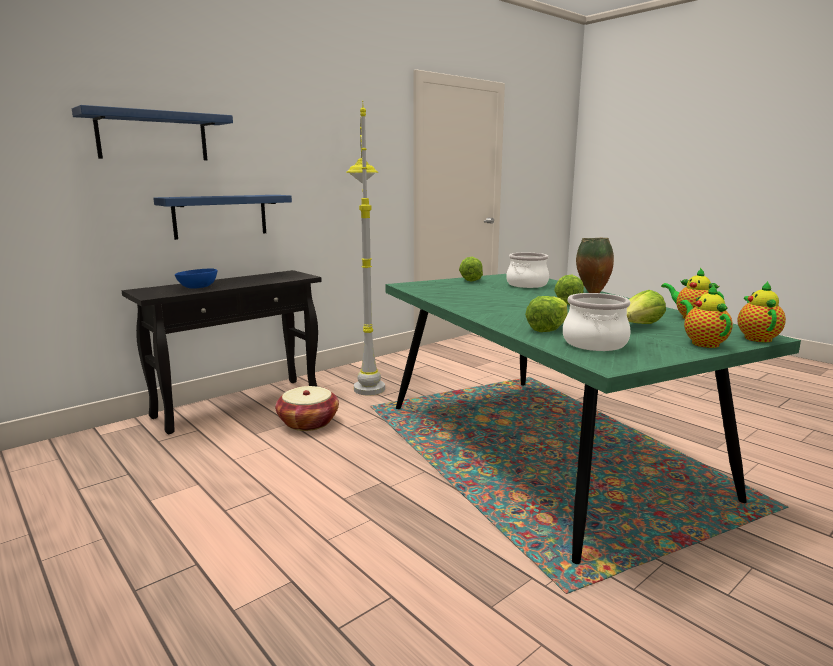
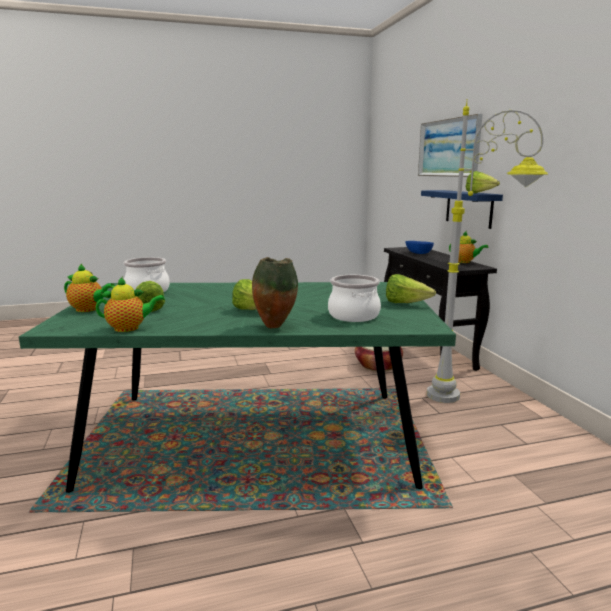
camera: 115 degrees right, 0 degrees up
(153, 136) = (448, 148): blue shelf -> picture
(548, 329) = (193, 290): lettuce -> lettuce (480, 193)
(756, 338) = (55, 325): teapot -> teapot (465, 262)

